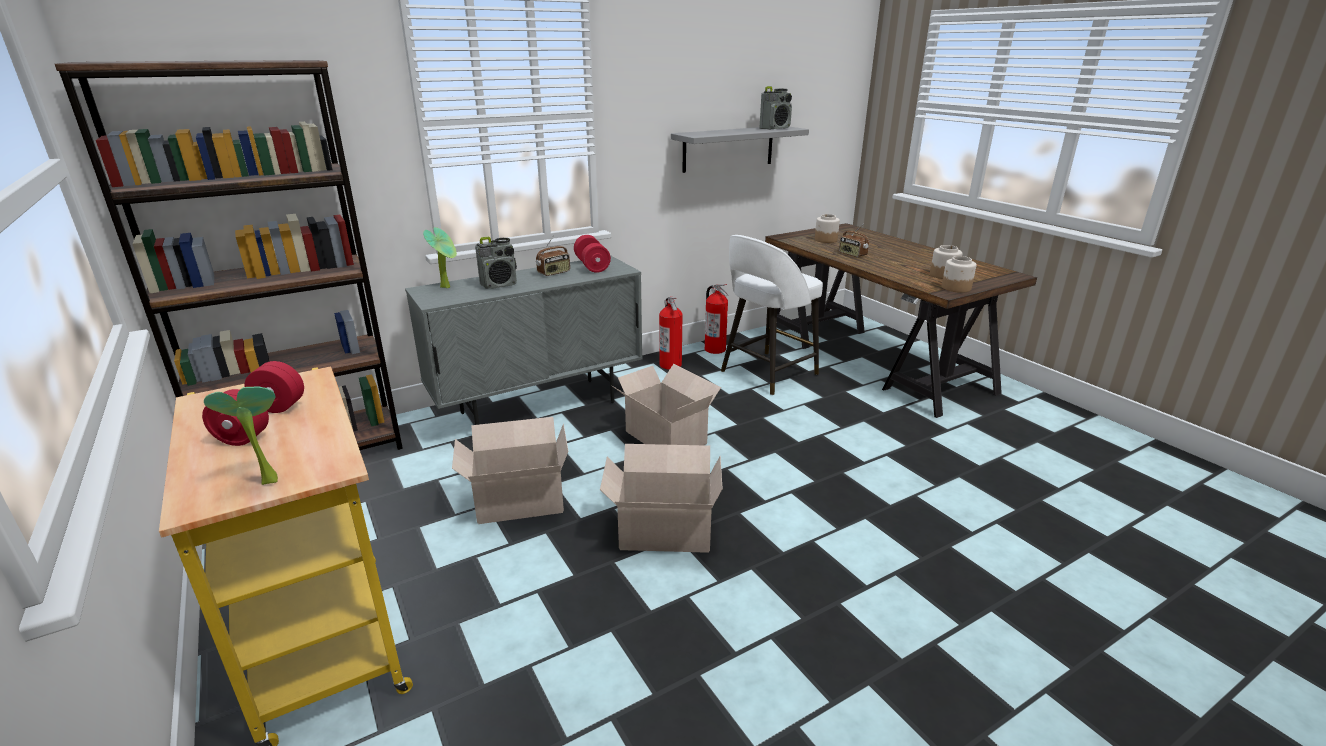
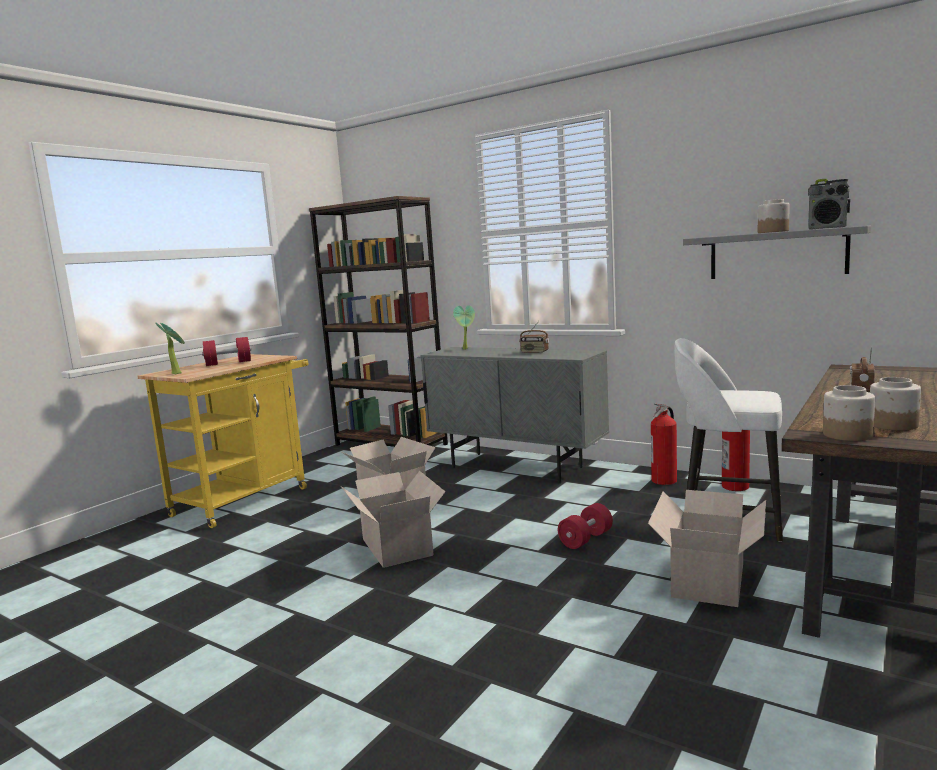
camera: 65 degrees right, 15 degrees down
(499, 285) = (487, 352): radio -> none
(592, 266) = (568, 352): red dumbbell -> red dumbbell (585, 539)
(664, 436) = (531, 512): cardboard box -> cardboard box (709, 579)
(825, 240) = (891, 376): jar -> jar (773, 232)

